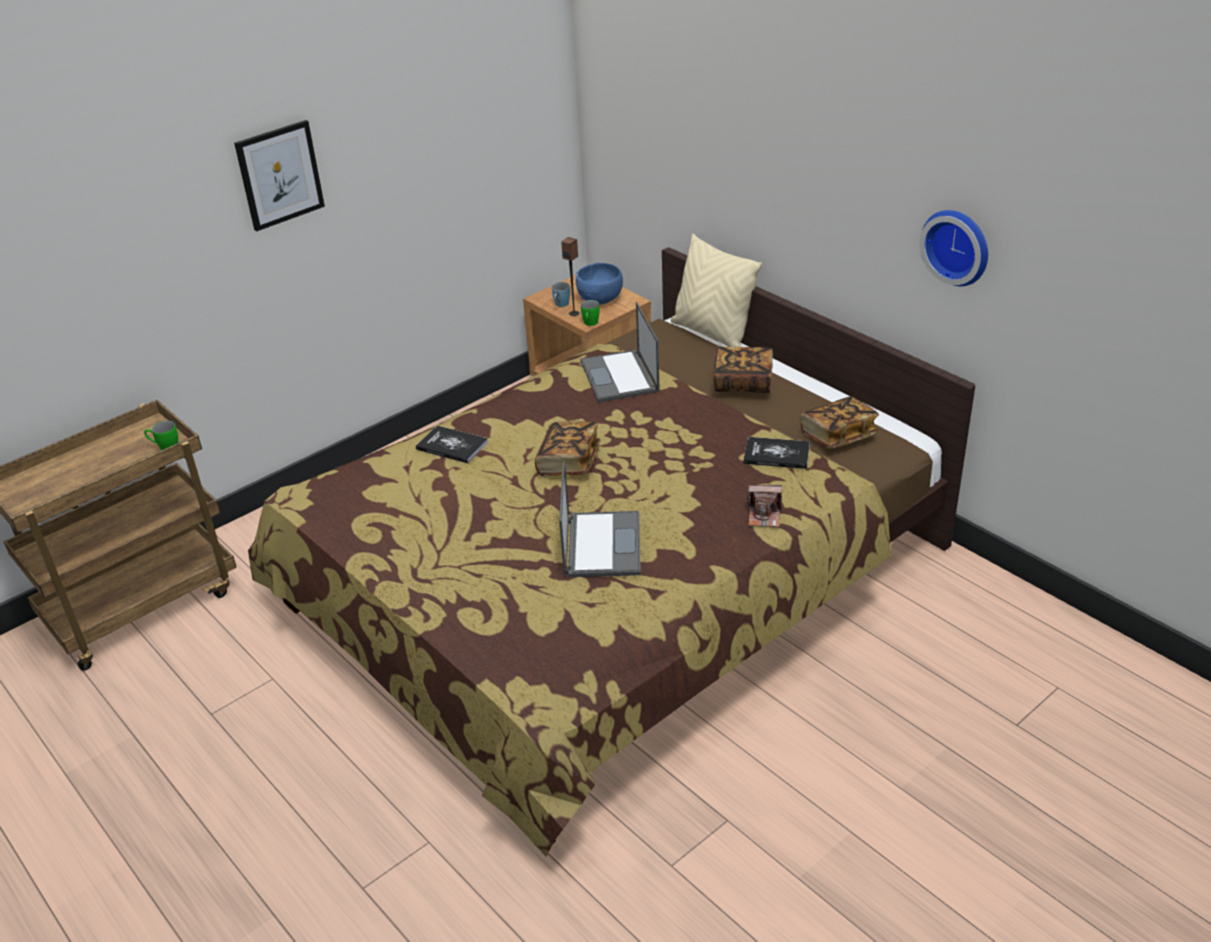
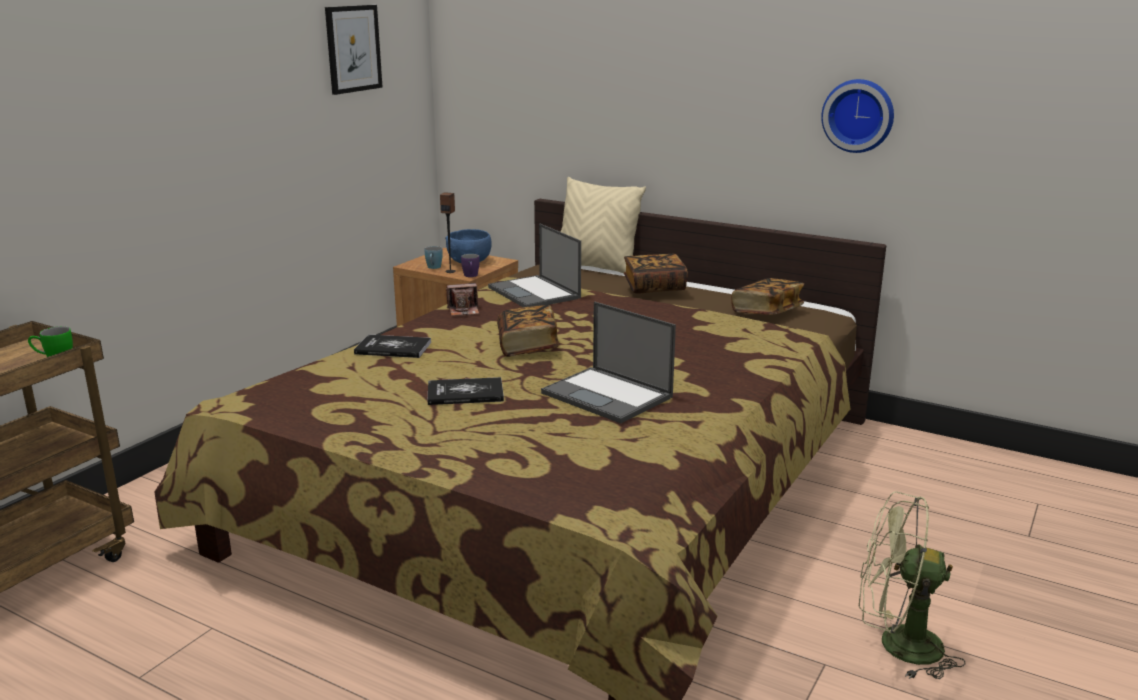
camera: 20 degrees left, 15 degrees down
(280, 175) = (174, 85): picture -> picture (353, 49)
(590, 324) = (471, 276): green mug -> purple mug
(601, 544) = (608, 395): laptop -> laptop turned 150 degrees clockwise
(764, 516) = (752, 361): camera -> camera (464, 311)
(776, 454) = (726, 323): book -> book (465, 393)
(801, 816) = (896, 645): none -> green fan

